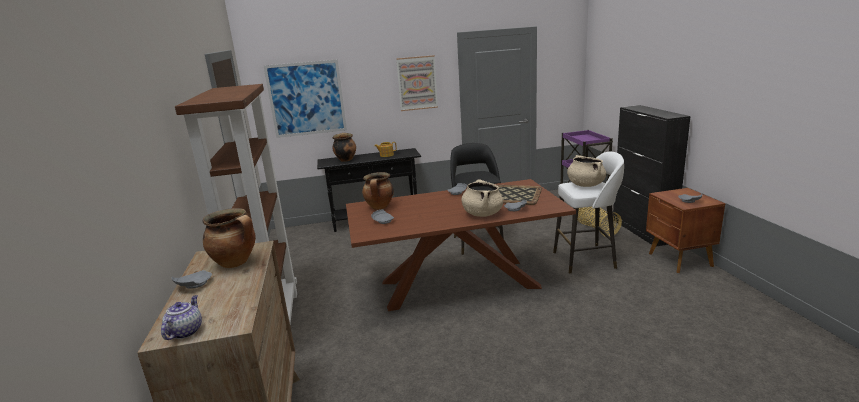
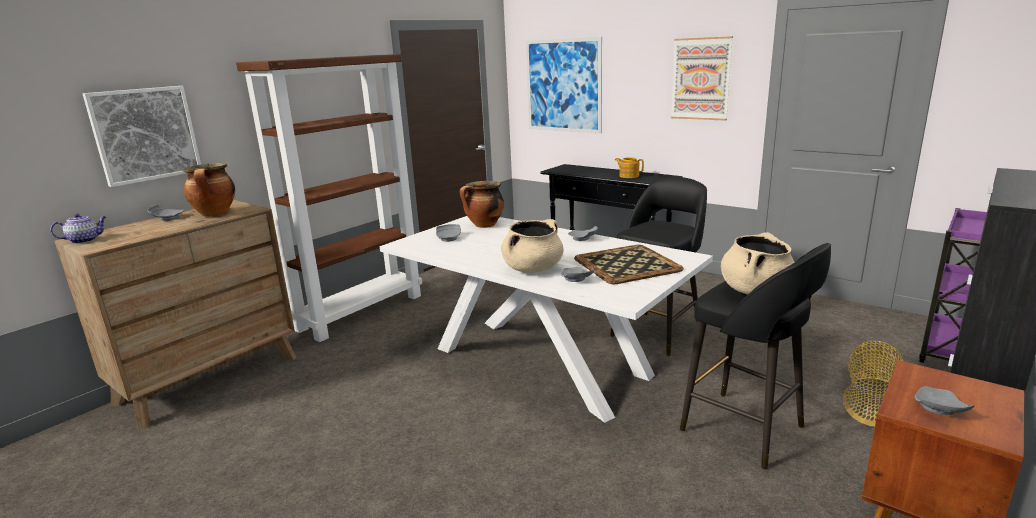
camera: 50 degrees right, 0 degrees up
(148, 199) = (145, 134): none -> picture
(345, 159) = (582, 170): cooking pot -> none
(458, 284) = (539, 362): brown dining table -> white dining table
(586, 260) = (745, 430): white stool -> black stool

